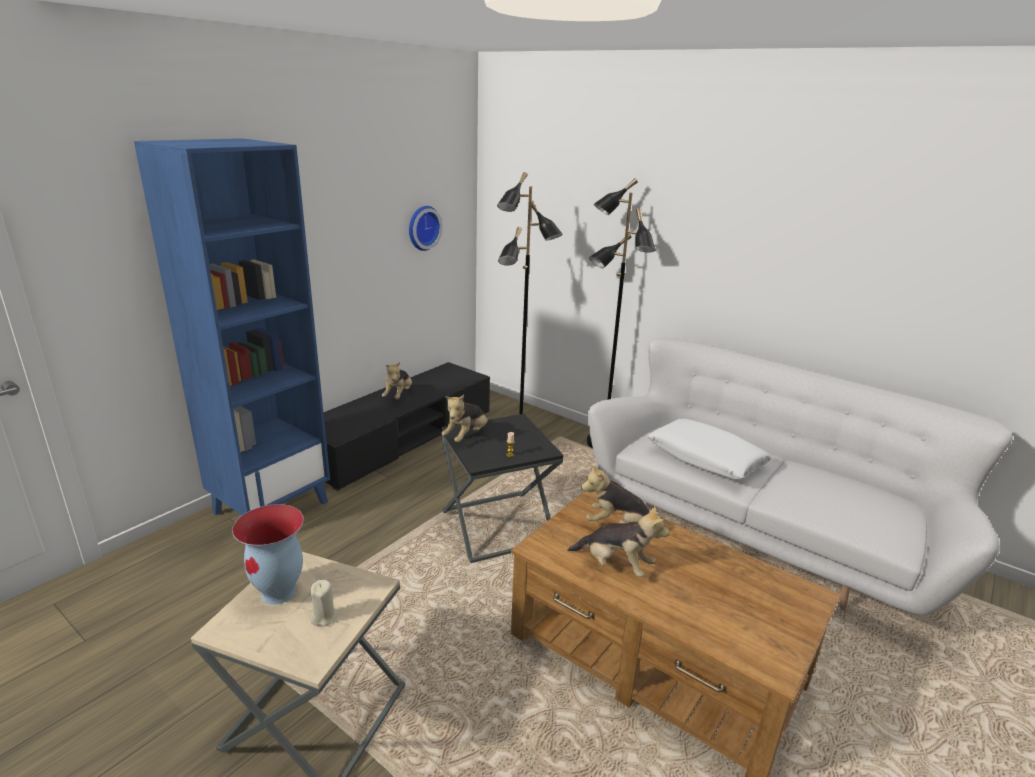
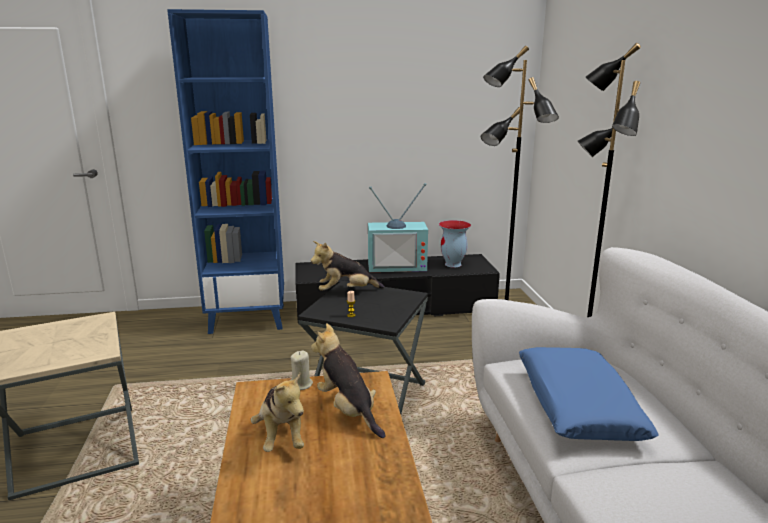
camera: 45 degrees right, 5 degrees down
(280, 592) = (62, 331): vase -> vase (453, 264)
(324, 617) = (49, 353): beige candle -> beige candle (301, 384)
(398, 395) = (397, 265): plush toy -> television
(422, 227) = (458, 111): wall clock -> none
(705, 459) = (577, 405): white pillow -> blue pillow

